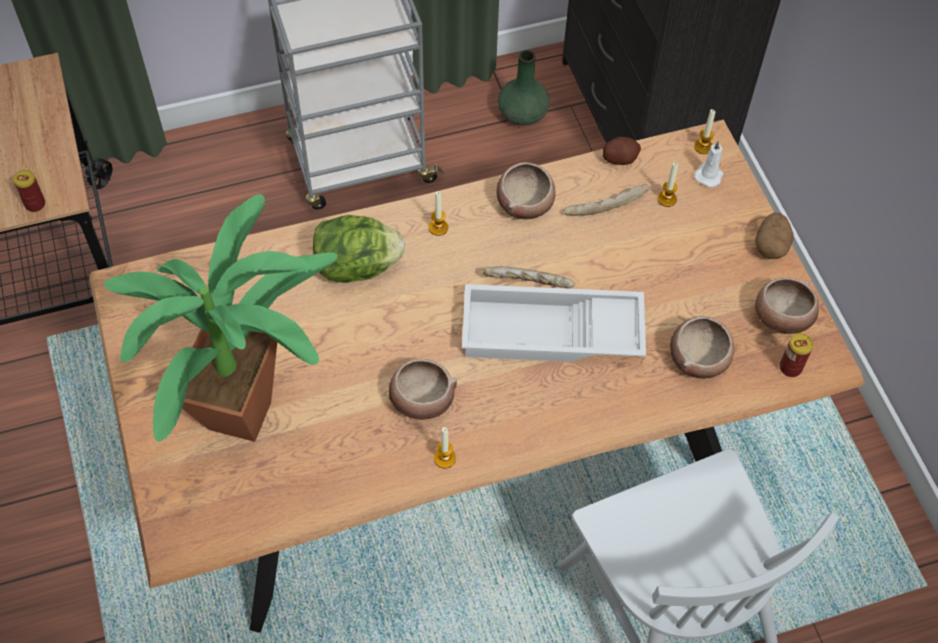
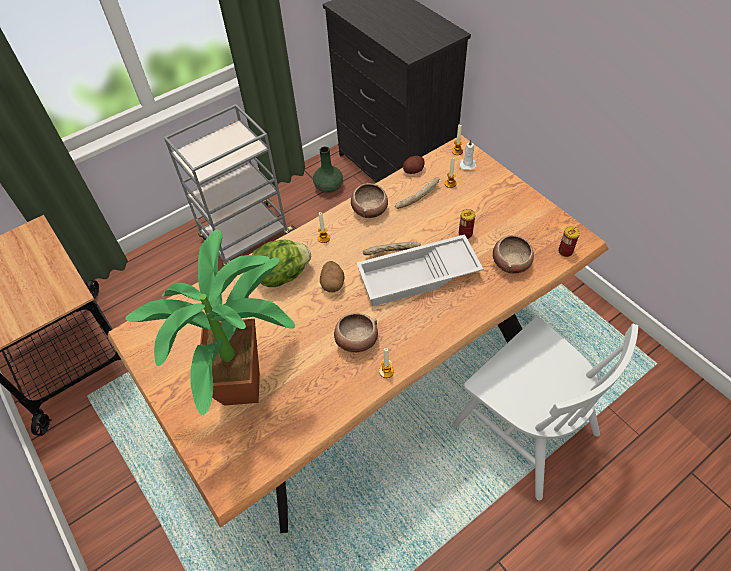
camera: 15 degrees left, 5 degrees down
(35, 204) = (56, 306): can -> can (465, 234)
(771, 246) = (520, 190): potato -> potato (332, 283)
(781, 318) = (546, 226): bowl -> none

